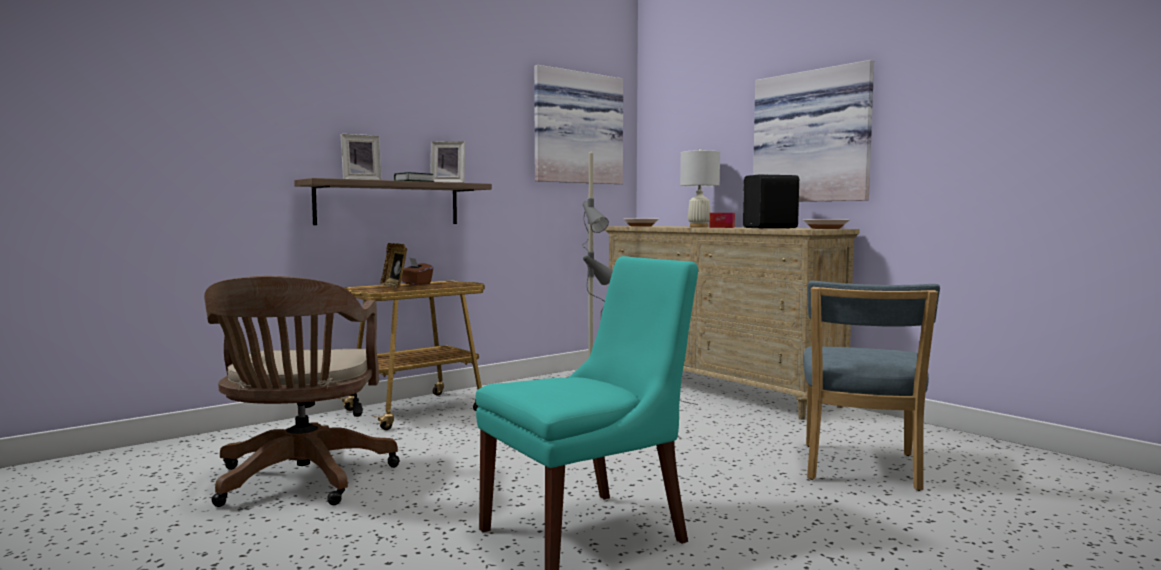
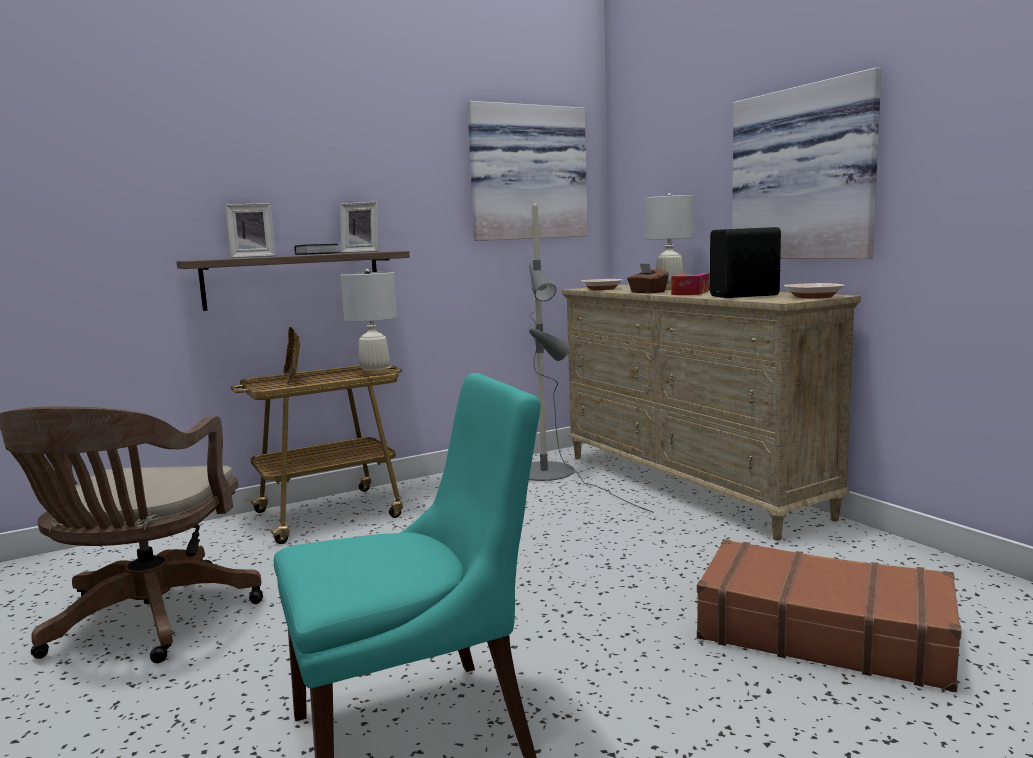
camera: 10 degrees right, 5 degrees up
(416, 284) = (324, 371): brown tissue box -> brown tissue box (647, 292)
(464, 284) = (375, 372): none -> white table lamp
(860, 469) = (822, 633): blue chair -> brown suitcase

